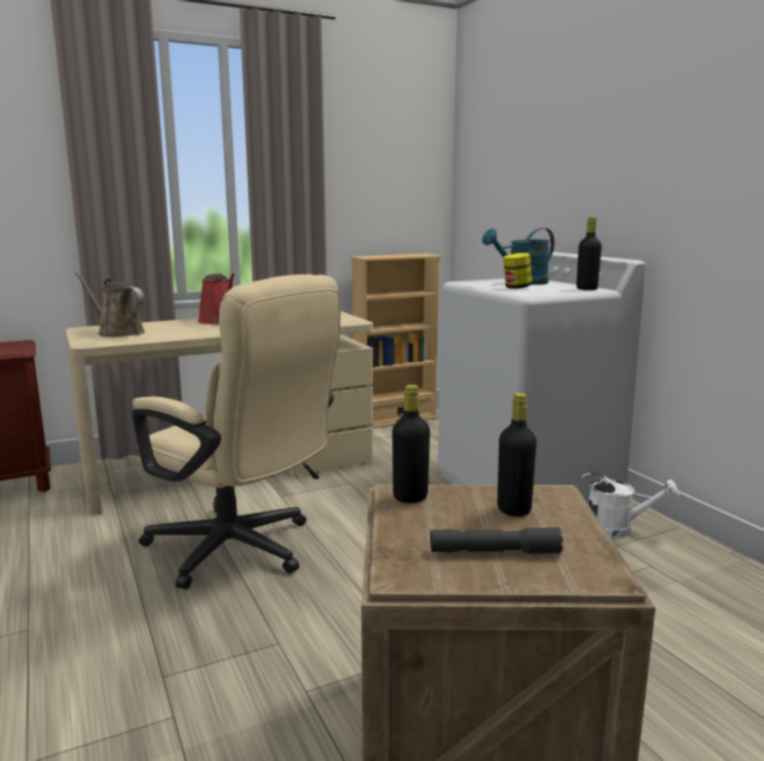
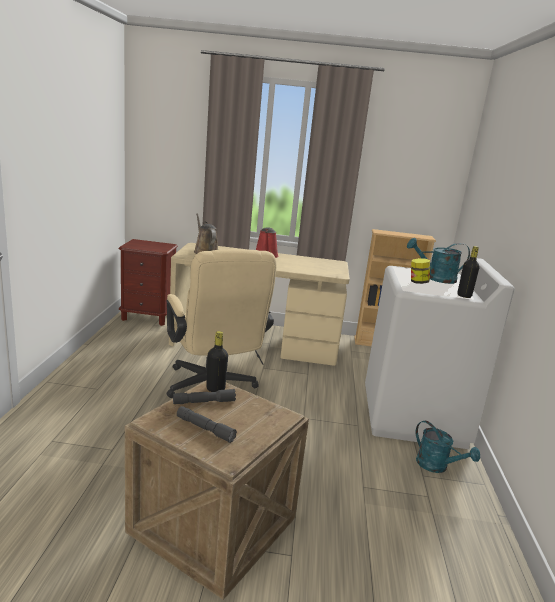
camera: 30 degrees right, 5 degrees up
(426, 519) = (204, 402): none -> grey flashlight
(514, 510) = (250, 415): black bottle -> none
(617, 529) = (437, 466): white watering can -> turquoise watering can

